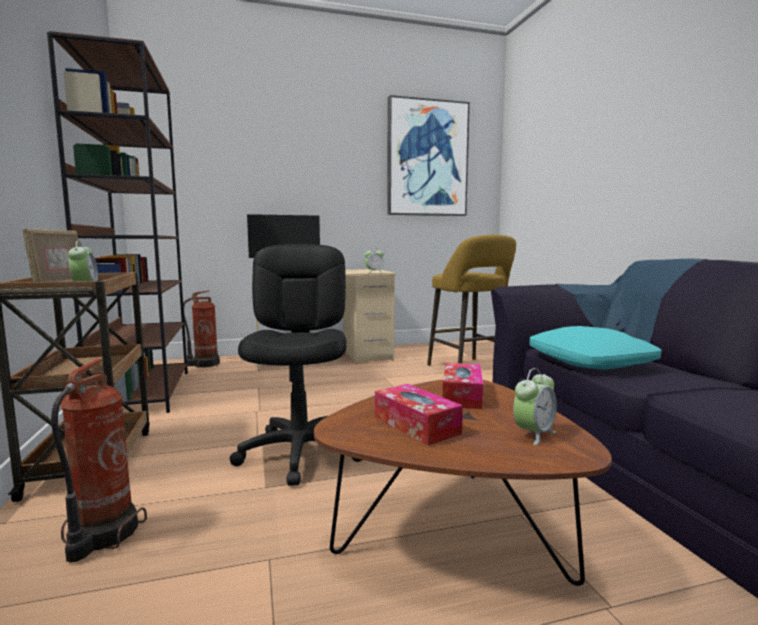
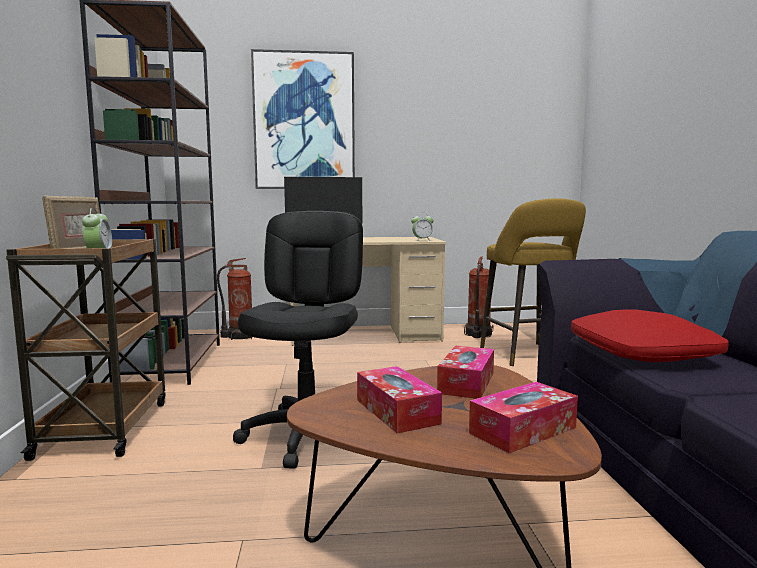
camera: 10 degrees right, 0 degrees up
(101, 536) = (93, 500): fire extinguisher -> fire extinguisher (477, 334)
(427, 159) = (492, 110): picture -> picture (304, 122)
(534, 434) = (523, 430): alarm clock -> tissue box
(591, 362) = (643, 353): turquoise pillow -> red pillow

